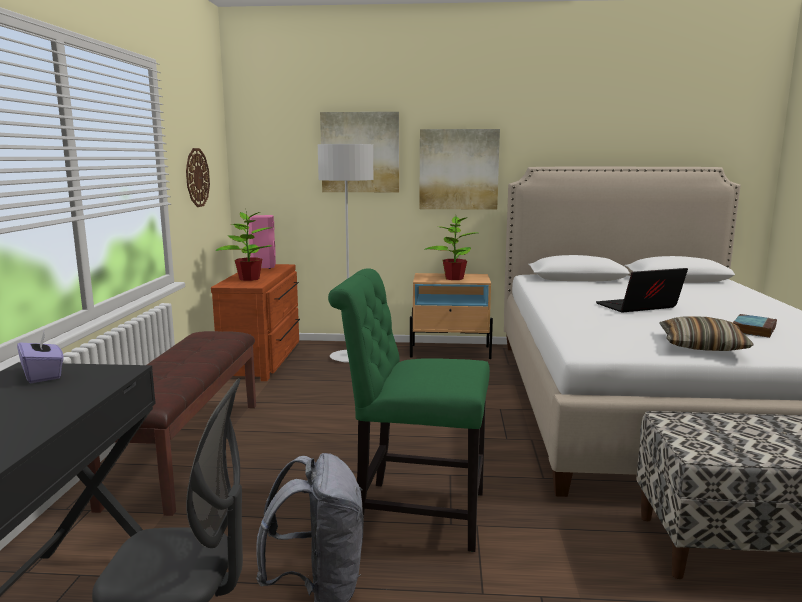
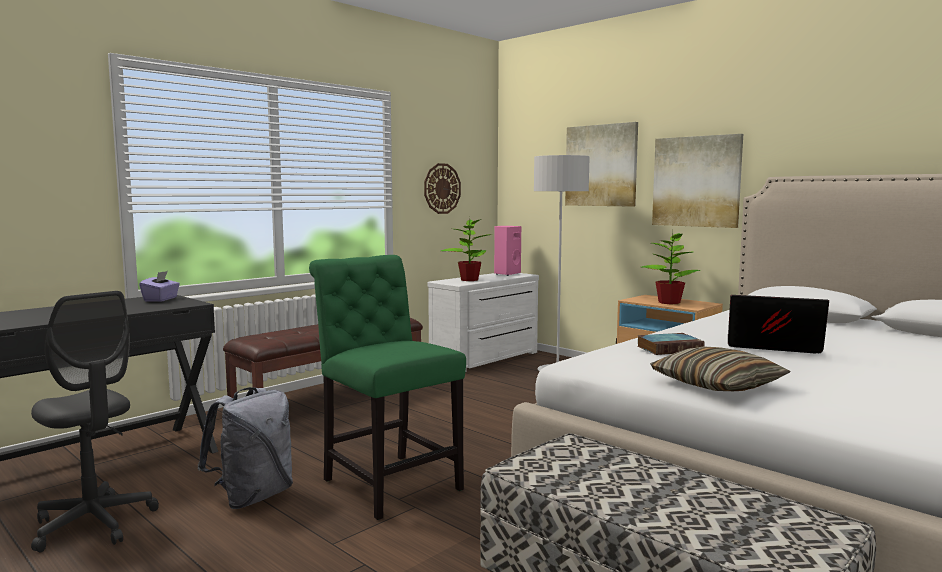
camera: 40 degrees right, 5 degrees down
(264, 359) = (487, 359): brown dresser -> white dresser
(753, 329) = (857, 388): book -> book (670, 348)

